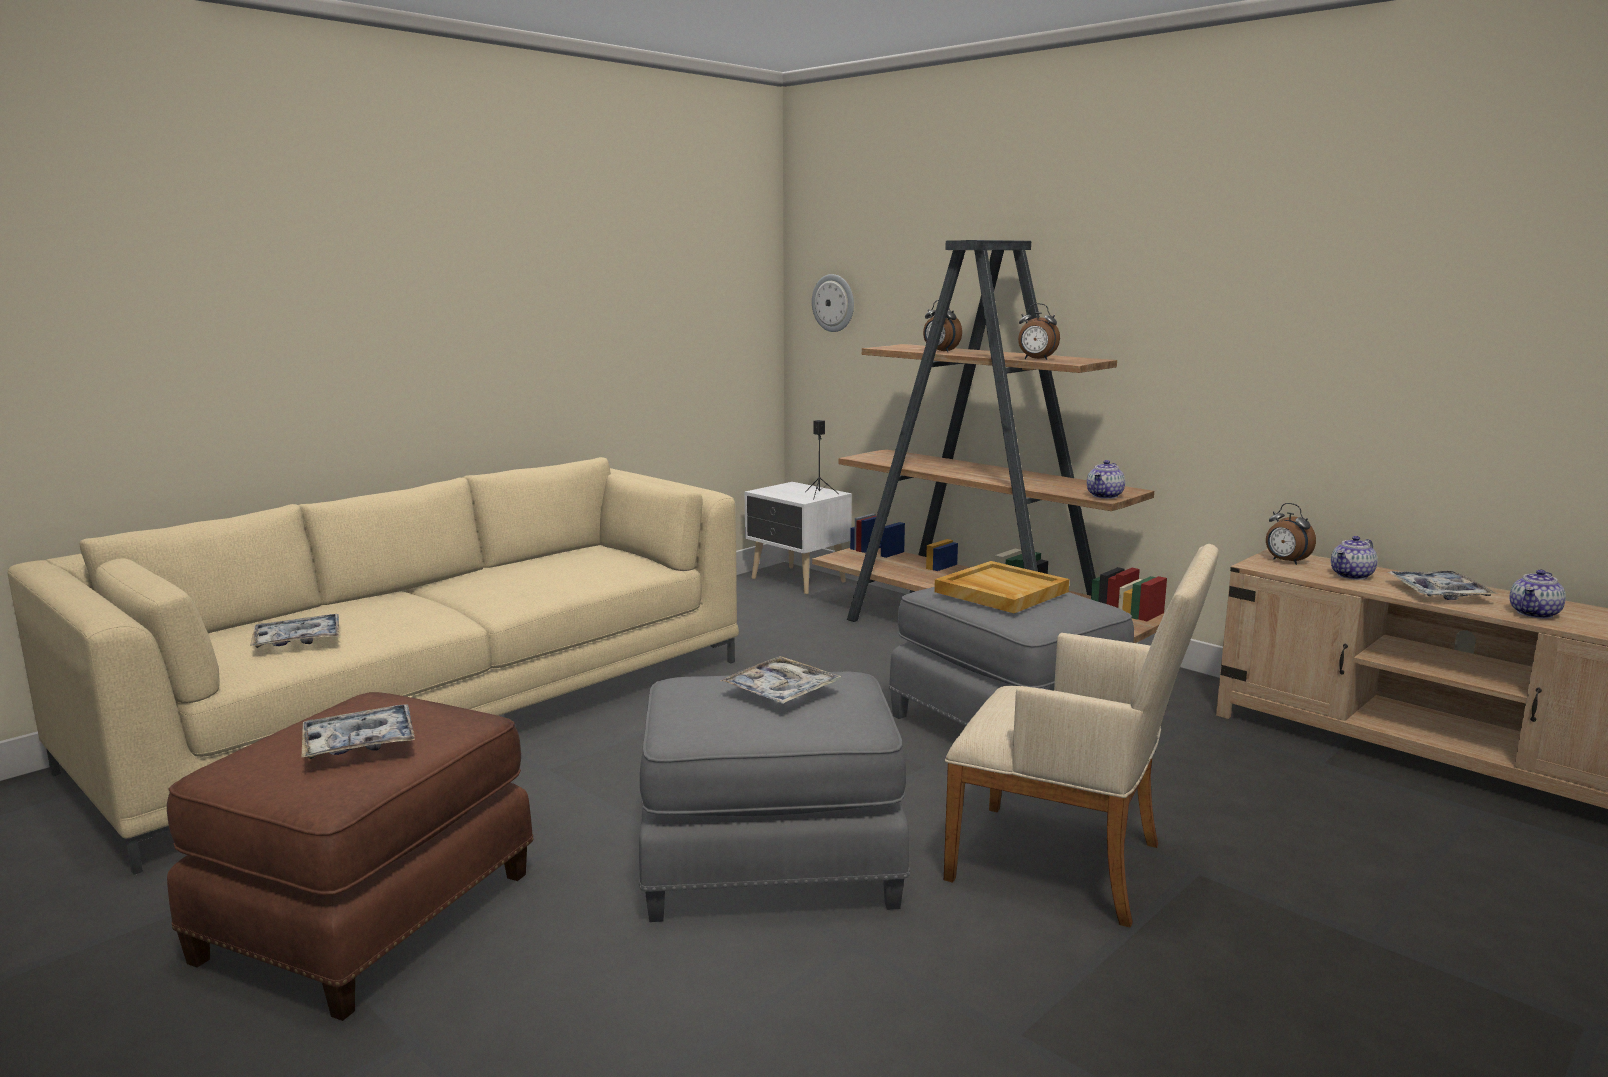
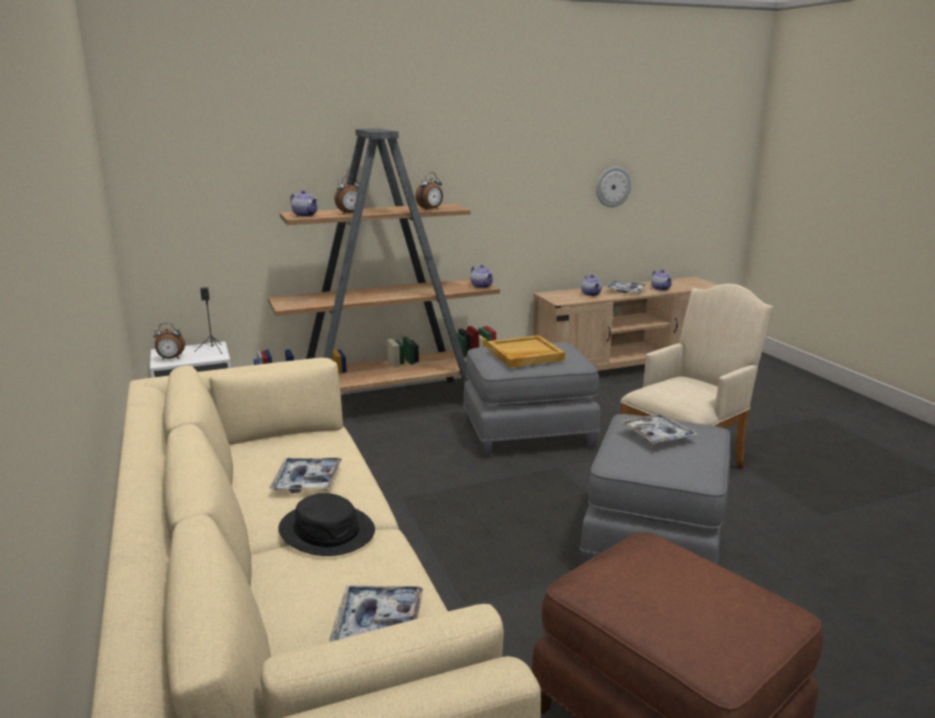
camera: 65 degrees left, 5 degrees up
(359, 743) = (697, 589): tray -> tray (307, 481)
(447, 600) = (327, 531): none -> black hat
(834, 303) = (176, 185): wall clock -> wall clock (613, 186)
(898, 347) = (305, 215): none -> teapot
(1285, 561) = (560, 296): alarm clock -> alarm clock (171, 359)

